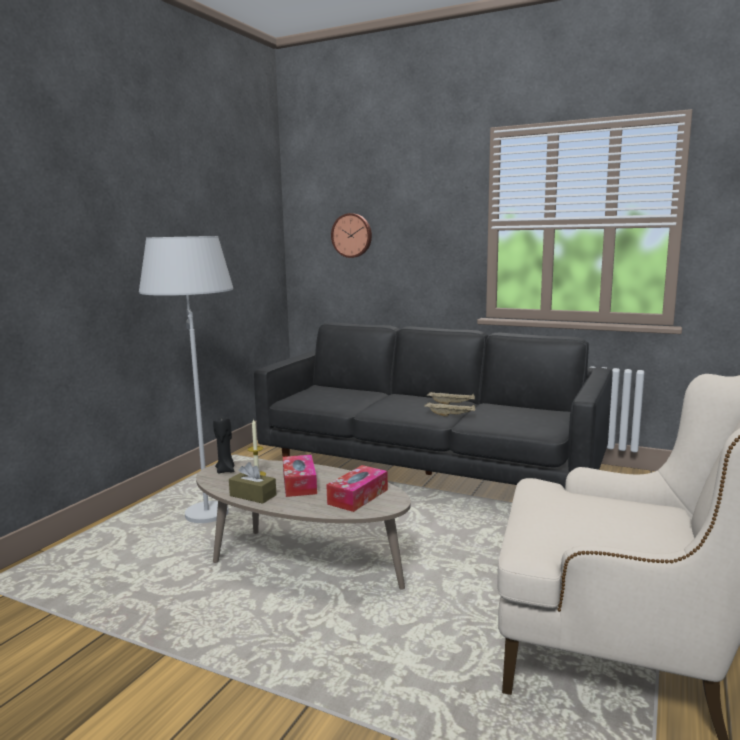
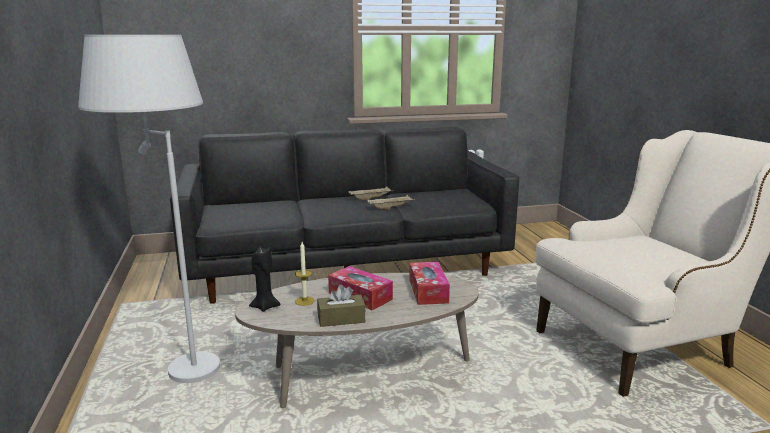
camera: 40 degrees left, 5 degrees up
(352, 235) = (202, 37): wall clock -> none

